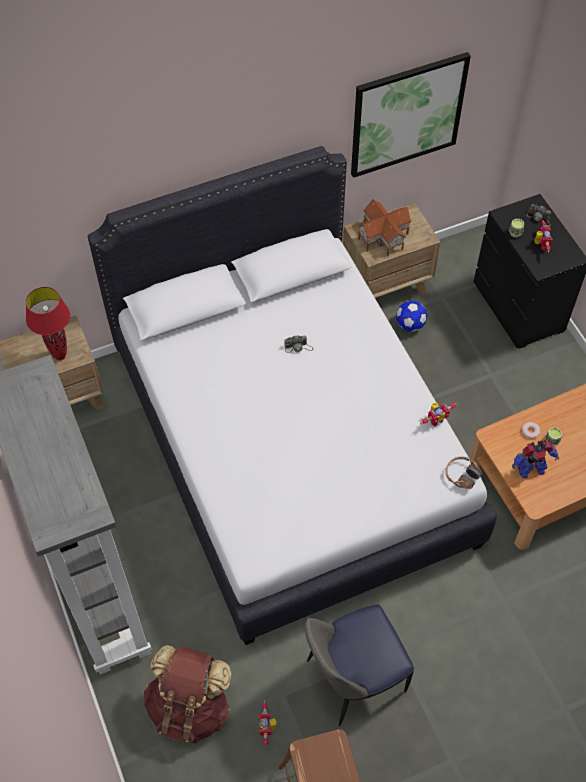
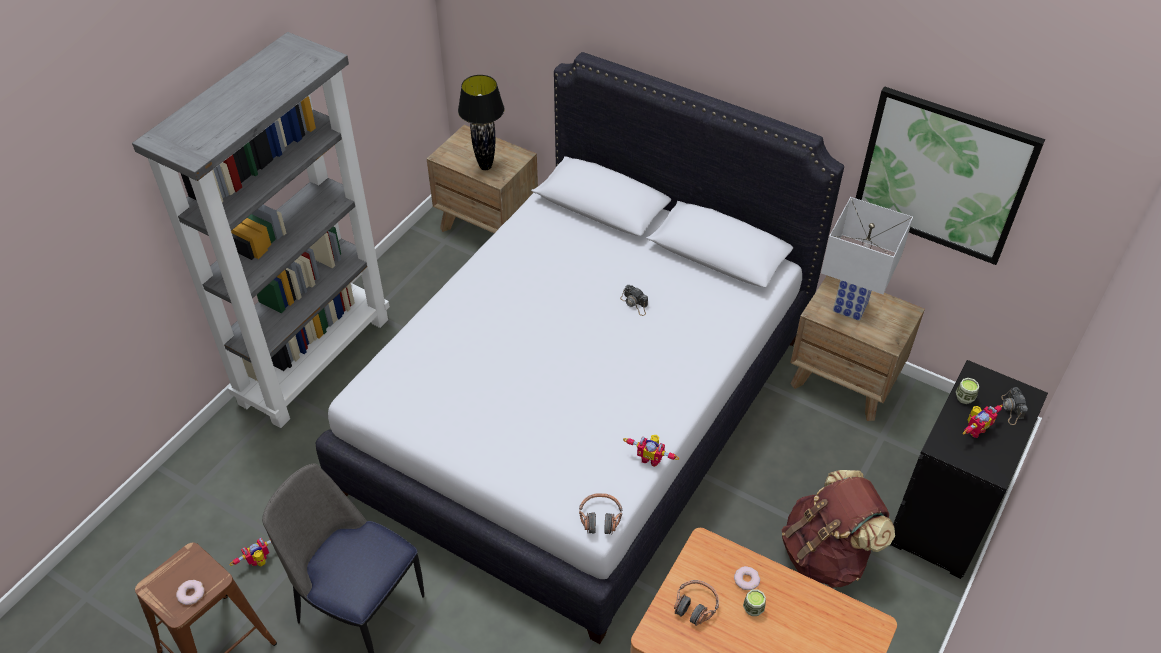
camera: 55 degrees right, 10 degrees down
(60, 355) = (486, 166): red table lamp -> black table lamp
(190, 707) = (245, 488): brown backpack -> brown backpack (826, 554)
(337, 763) = (191, 594): none -> donut
(382, 237) = (849, 307): toy house -> white table lamp
(410, 325) = (817, 428): football -> none
(530, 469) = (695, 606): toy robot -> headphones

